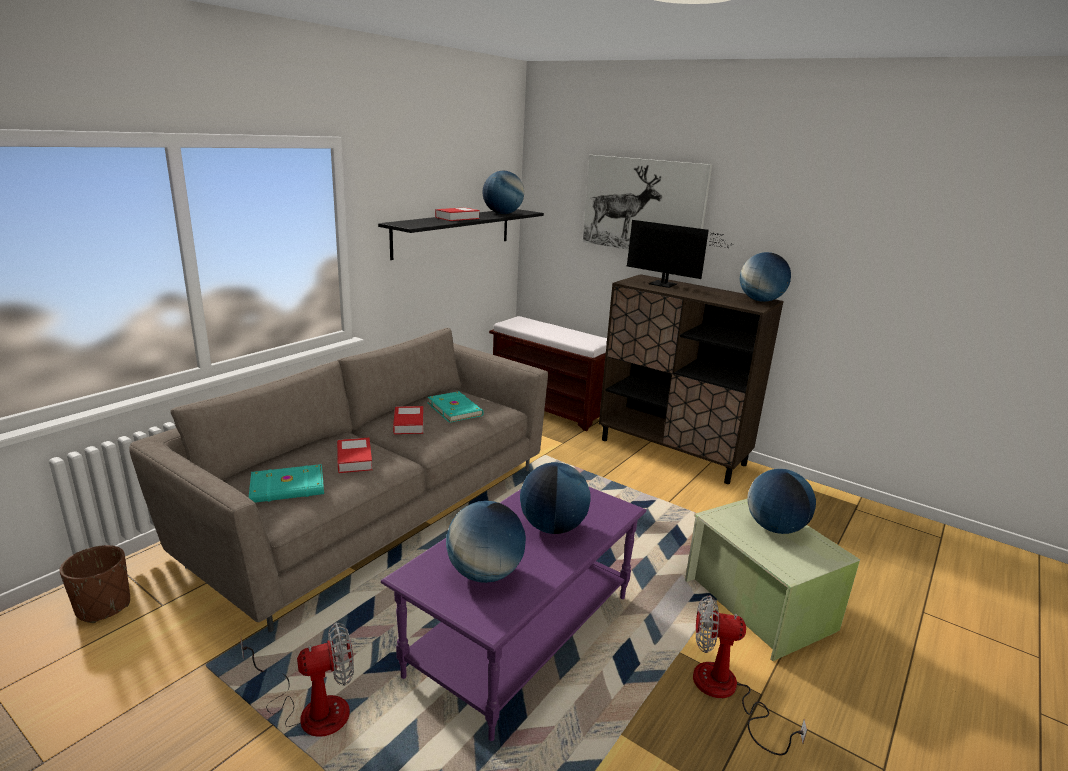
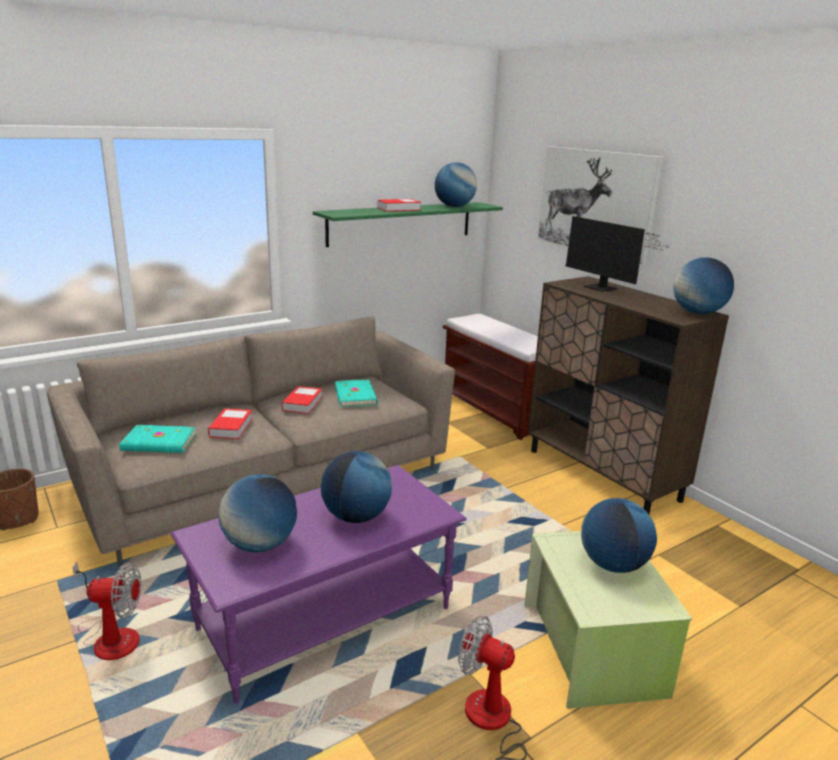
camera: 20 degrees right, 0 degrees up
(453, 232) = (401, 223): black shelf -> green shelf

